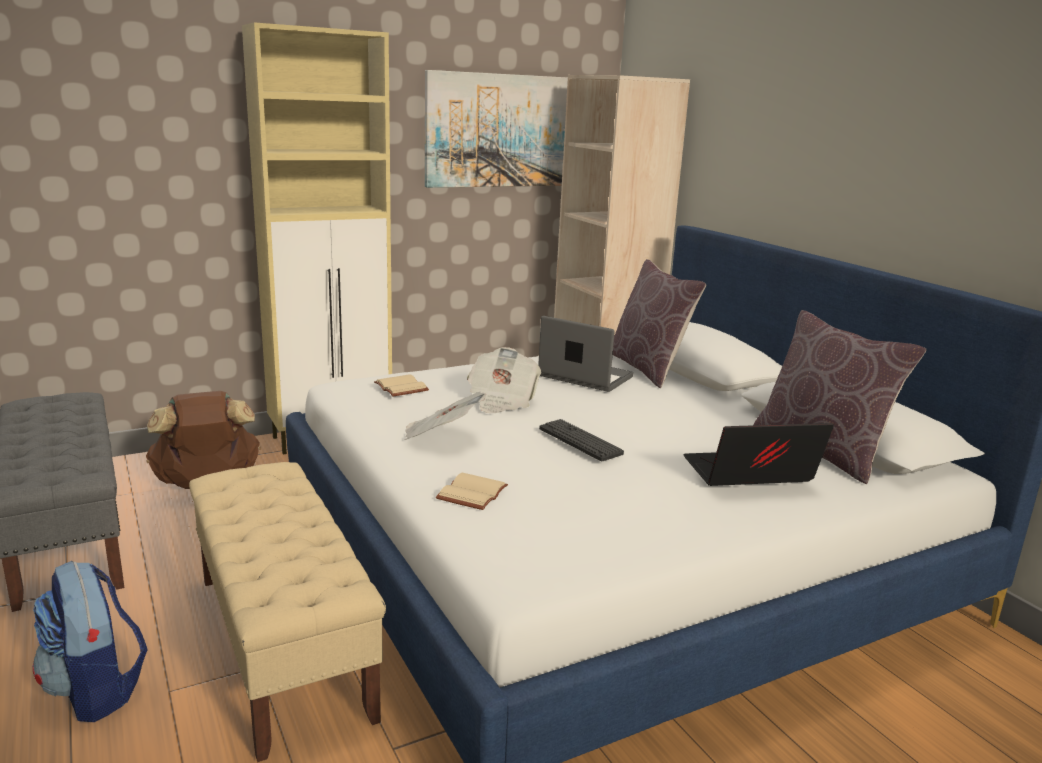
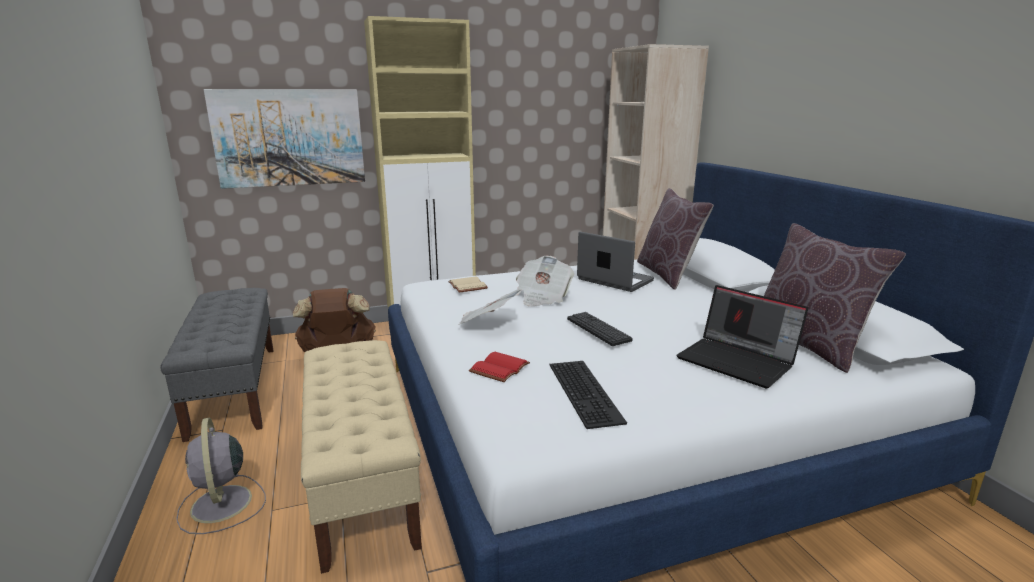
camera: 10 degrees right, 0 degrees up
(96, 690) = (221, 505): backpack -> grey fan
(471, 492) = (499, 368): beige book -> red book
(499, 131) = (559, 95): picture -> picture (289, 138)
(584, 518) = (587, 392): none -> keyboard
(748, 475) = (738, 361): laptop -> laptop turned 135 degrees counterclockwise

